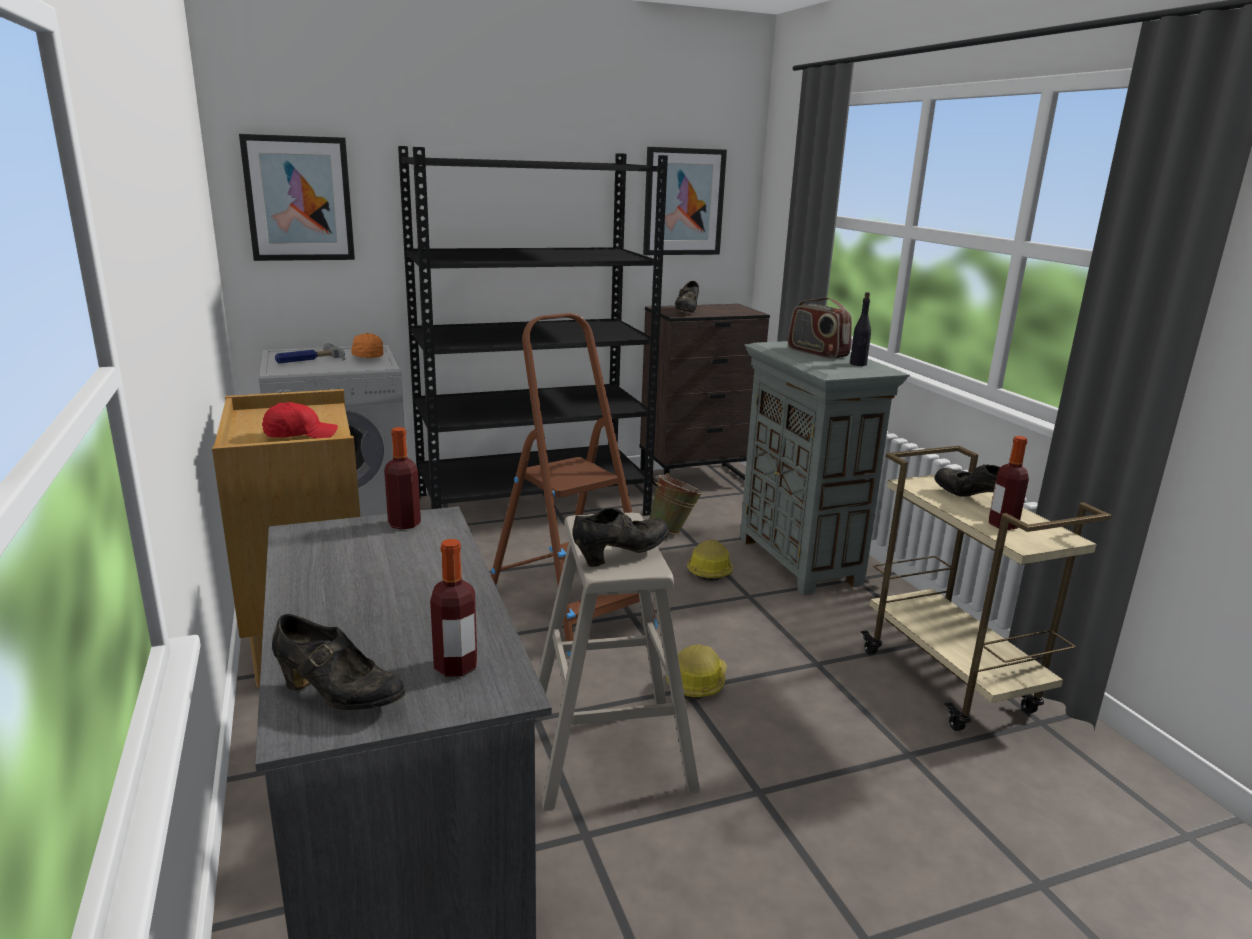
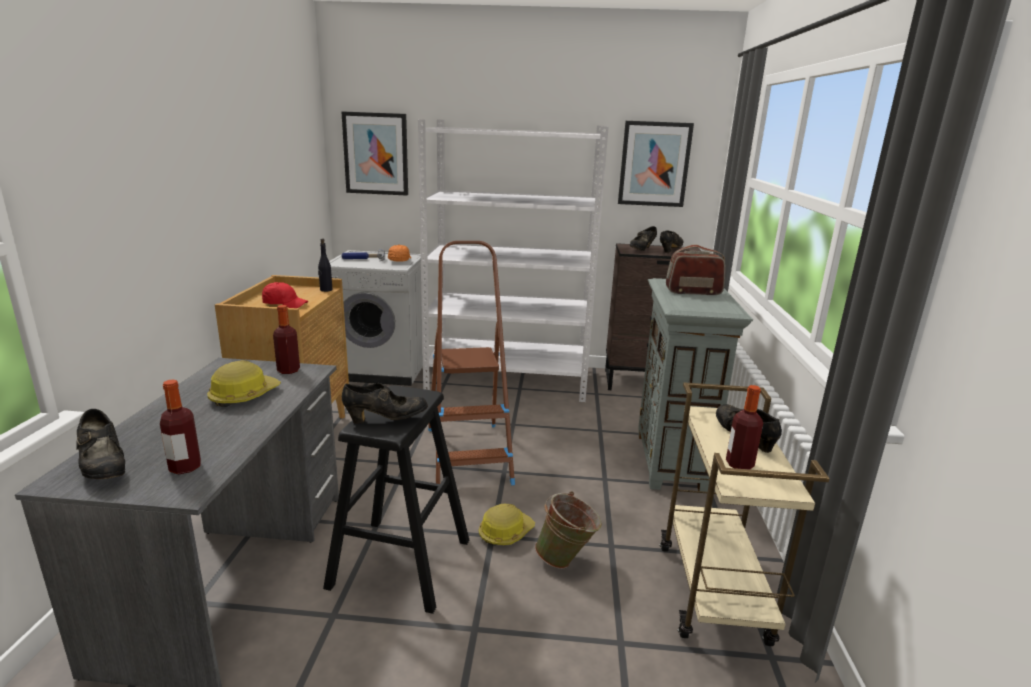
camera: 25 degrees right, 0 degrees up
(533, 505) = (507, 379): black bookcase -> white bookcase
(609, 752) = (400, 563): beige stool -> black stool
(674, 531) = (591, 417): green bucket -> green bucket (566, 560)
(709, 570) = (592, 452): hard hat -> hard hat (244, 396)
(716, 309) = (670, 250): none -> black shoe
(817, 353) = (693, 292): radio -> radio turned 105 degrees clockwise
(858, 364) = (714, 305): black bottle -> black bottle (326, 290)

